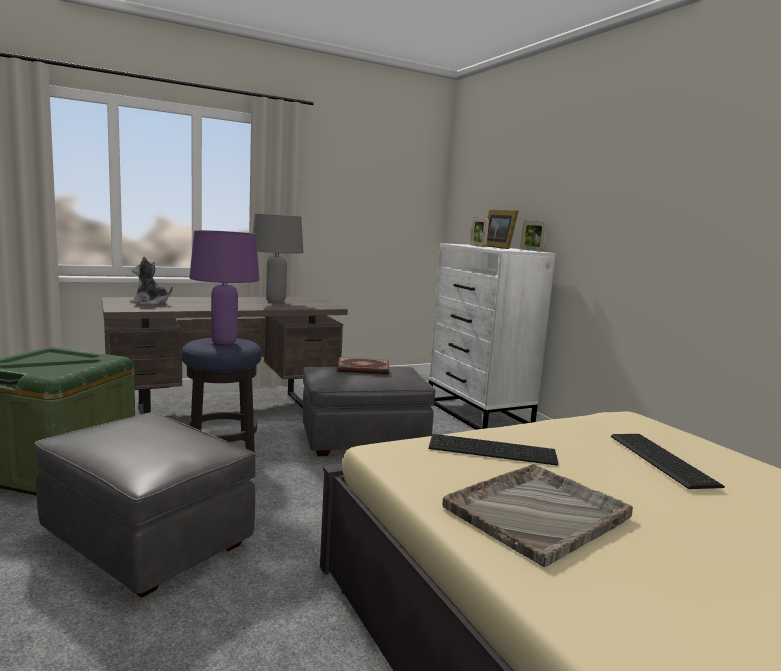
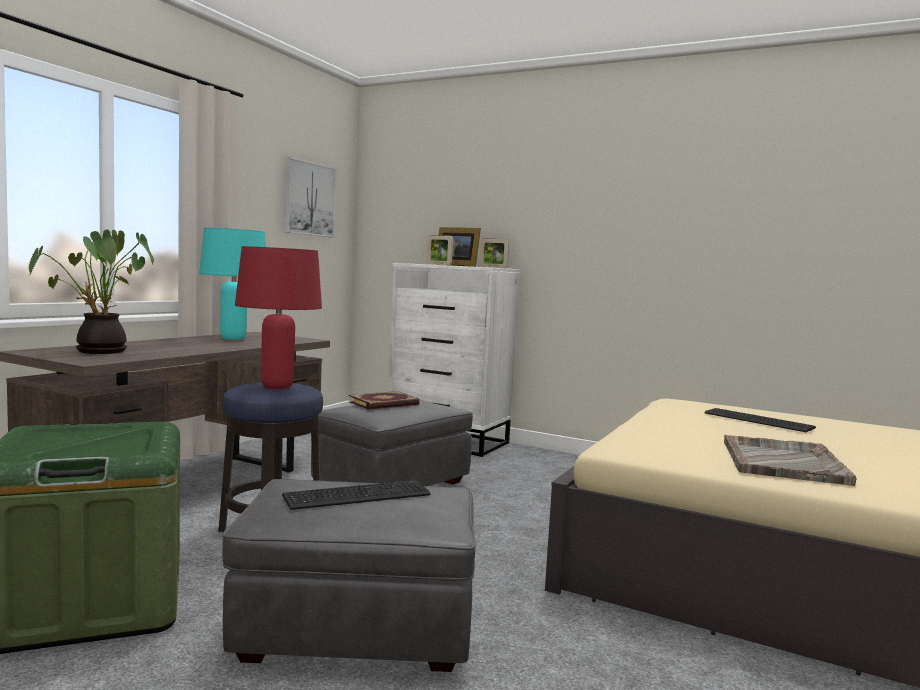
camera: 35 degrees left, 5 degrees down
(150, 302) = (97, 352): plush toy -> potted plant
(224, 342) = (277, 387): purple table lamp -> red table lamp
(276, 301) = (233, 339): grey table lamp -> turquoise table lamp
(392, 186) = (309, 199): none -> picture
(490, 449) = (667, 434): keyboard -> keyboard (354, 494)

